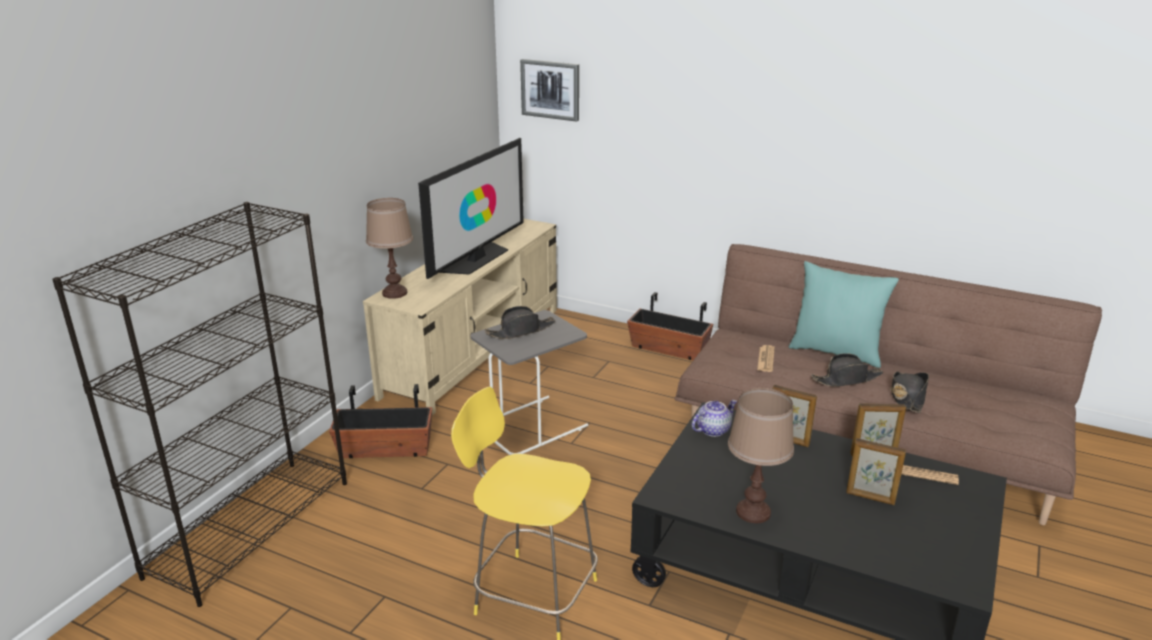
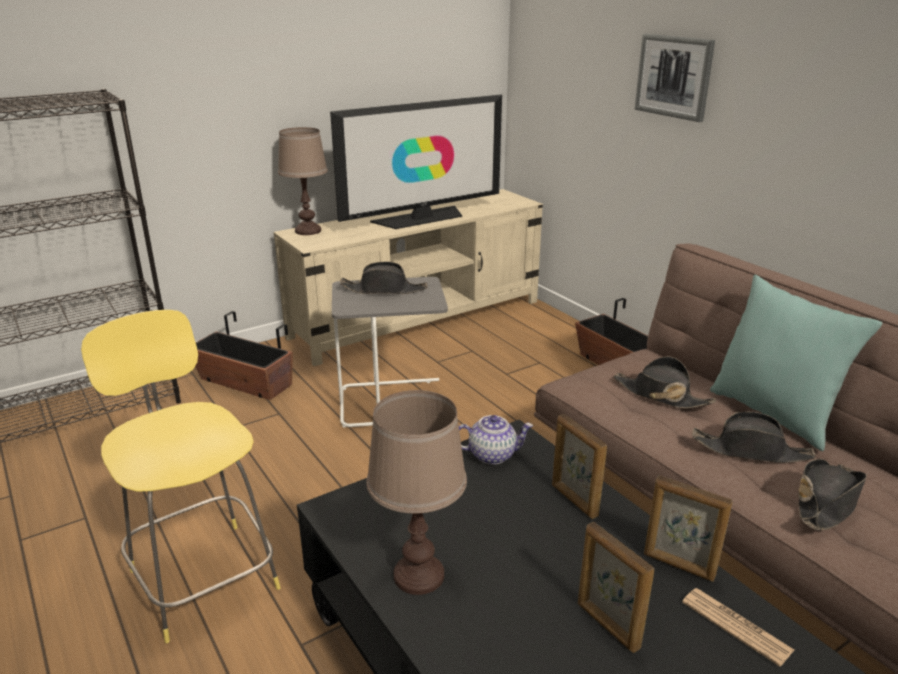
camera: 30 degrees right, 0 degrees up
(550, 89) = (551, 44): picture -> picture (674, 76)
(766, 359) = (661, 395): newspaper -> black hat

